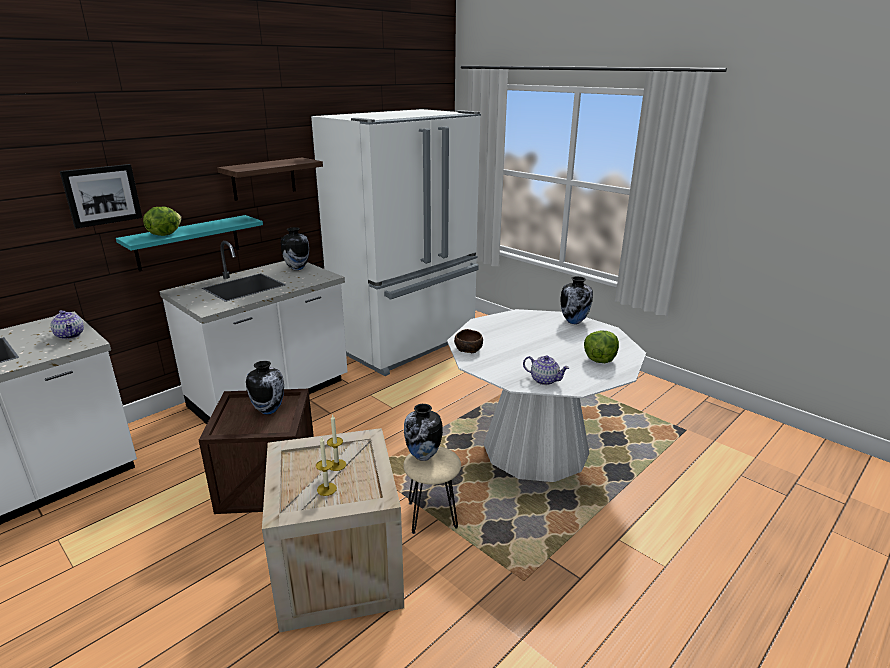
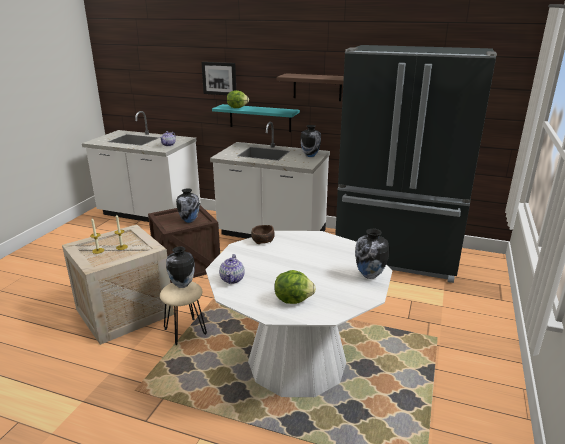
camera: 65 degrees right, 0 degrees up
(408, 343) = (397, 257): white fridge -> black fridge

